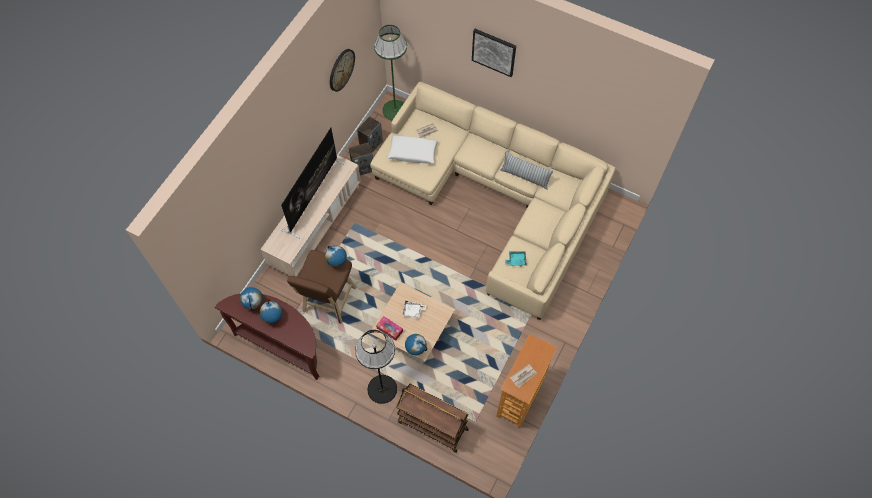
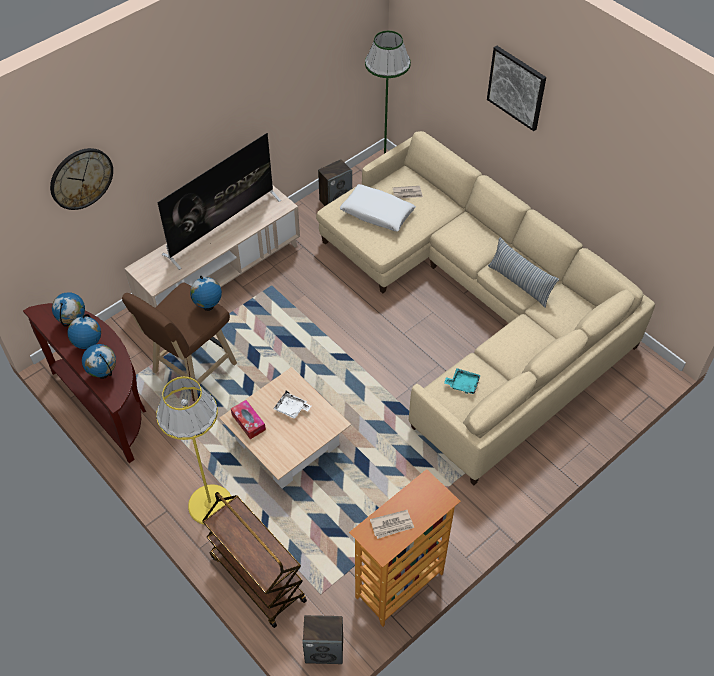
camera: 20 degrees right, 10 degrees down
(341, 69) = (307, 66): wall clock -> wall clock (81, 178)
(363, 168) = (312, 225): speaker -> speaker (324, 650)
(382, 389) = (210, 504): black floor lamp -> yellow floor lamp
(416, 350) = (272, 460): globe -> globe (104, 374)

